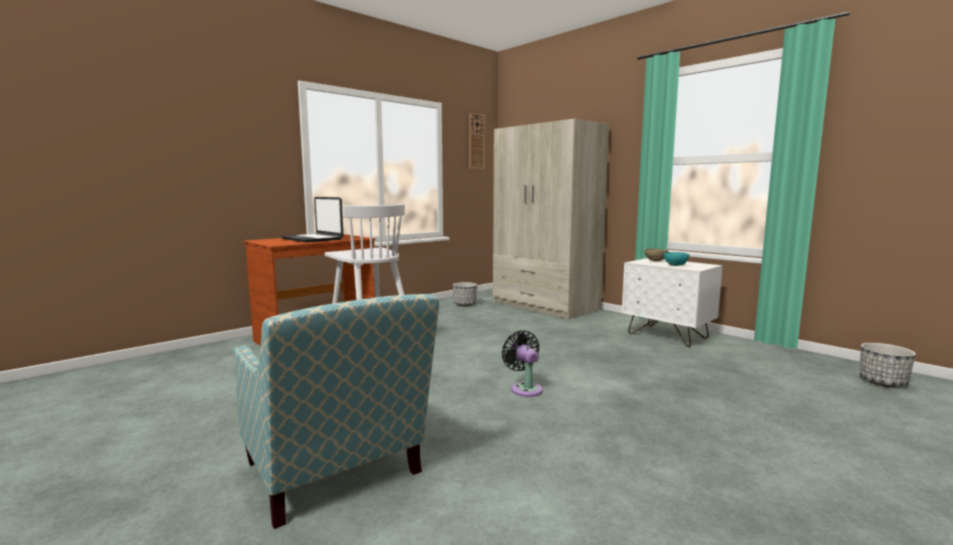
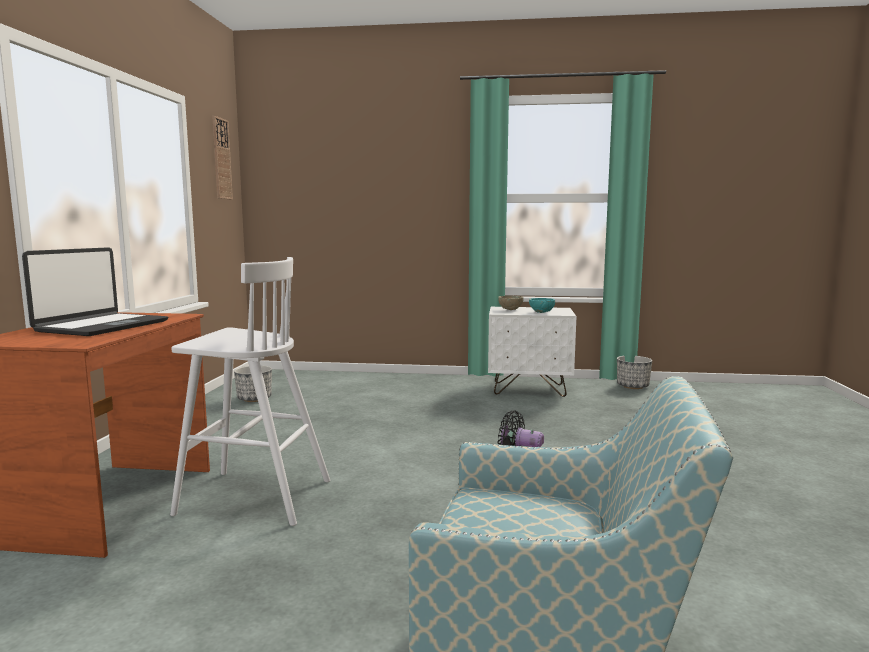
camera: 40 degrees left, 0 degrees up
(313, 239) = (102, 326): laptop -> laptop turned 75 degrees counterclockwise
(545, 306) = (357, 381): beige wardrobe -> none
(882, 382) = (717, 394): planter -> planter (632, 386)

